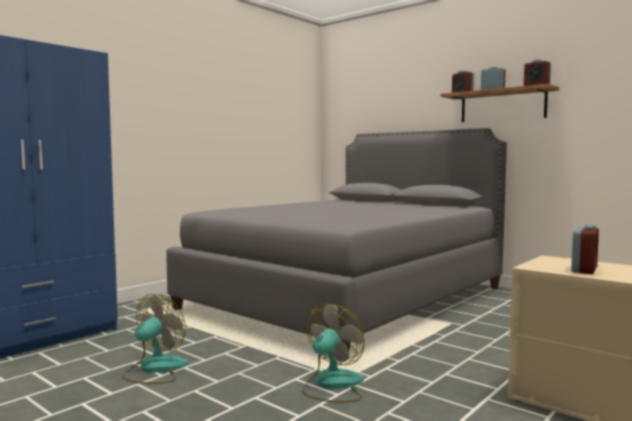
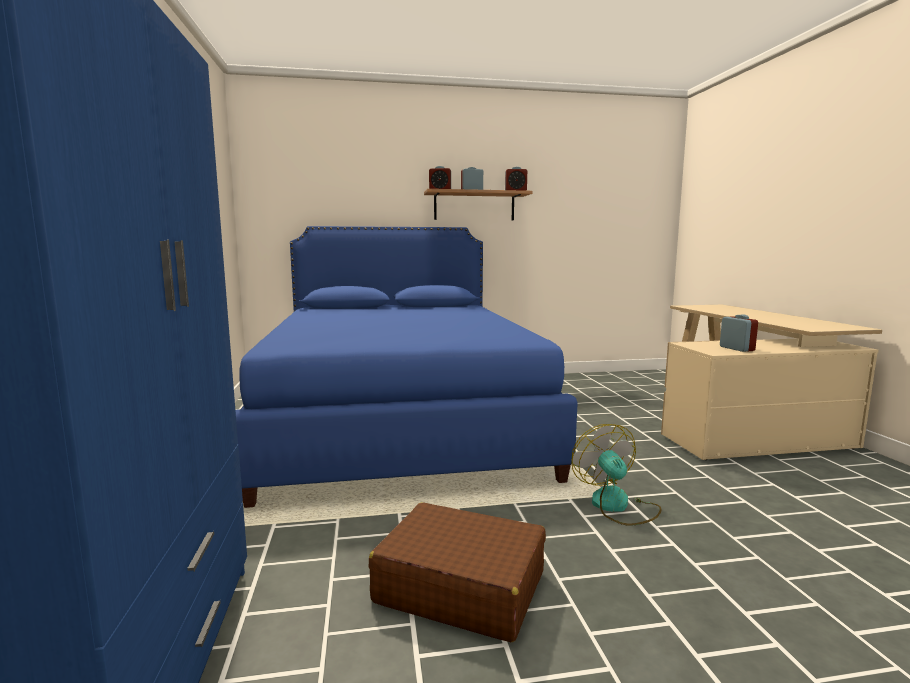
camera: 50 degrees left, 5 degrees up
(155, 369) = (460, 586): fan -> brown suitcase
(348, 297) = (399, 421): grey bed -> blue bed

